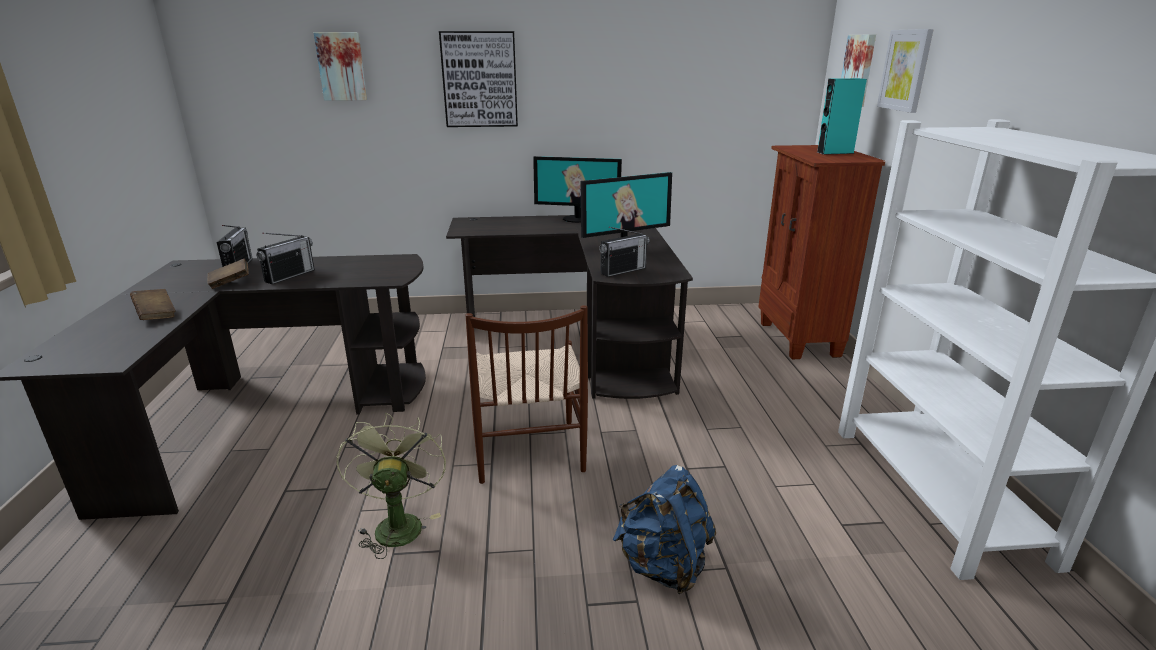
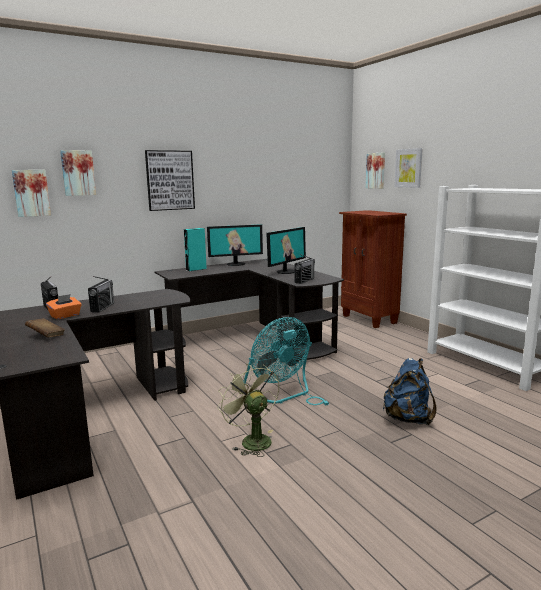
camera: 25 degrees left, 10 degrees down
(230, 283) = (65, 316): brown book -> orange tissue box
(280, 95) = (31, 193): none -> picture
(528, 454) = (288, 394): brown chair -> turquoise fan
(835, 153) = (376, 212): turquoise speaker -> turquoise speaker (196, 269)

